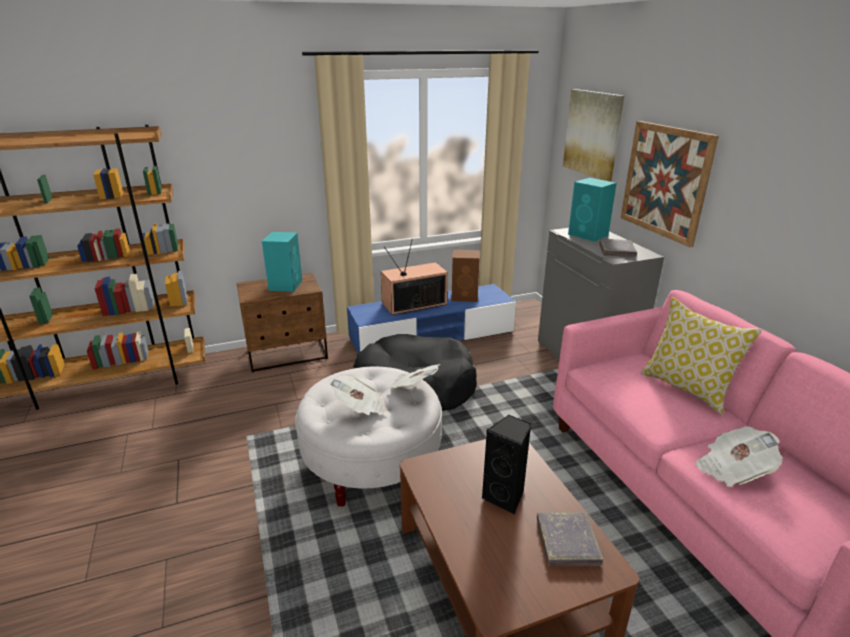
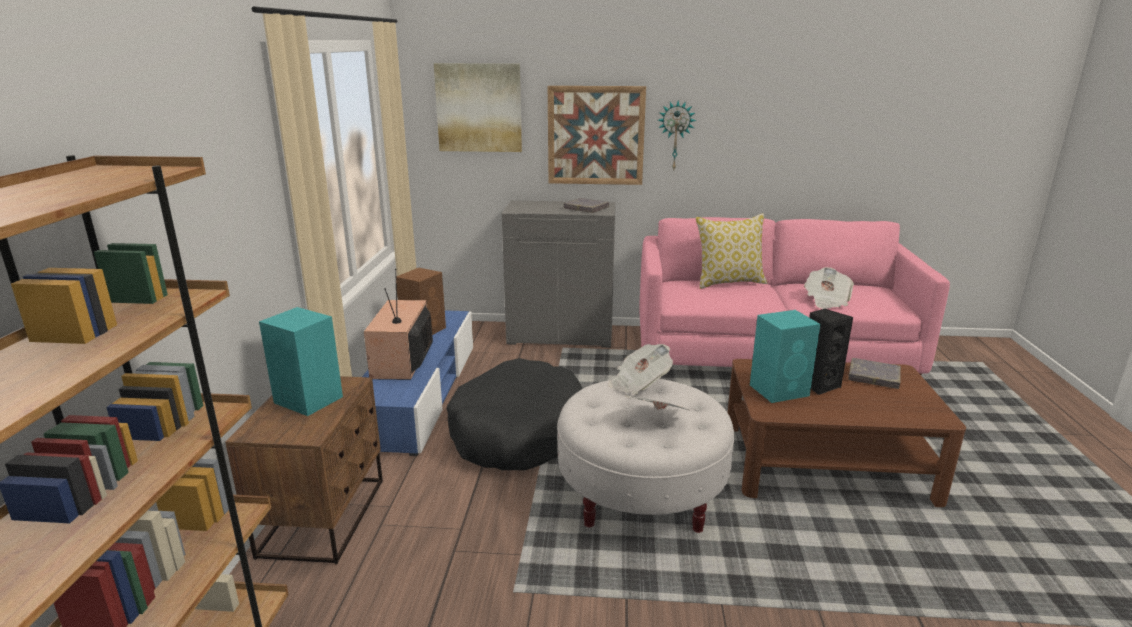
camera: 65 degrees left, 5 degrees down
(589, 235) = (536, 207): turquoise speaker -> turquoise speaker (780, 390)
(735, 201) = (675, 135): none -> wall clock

